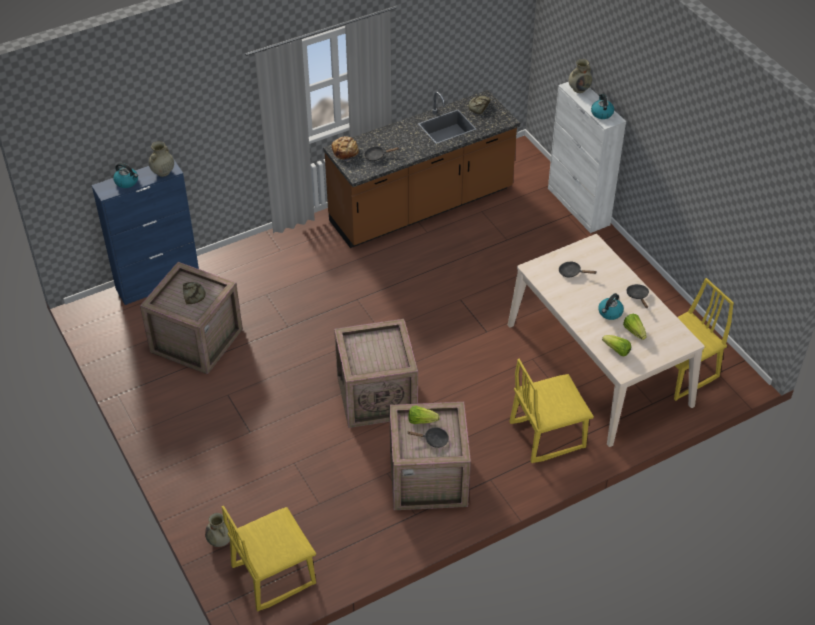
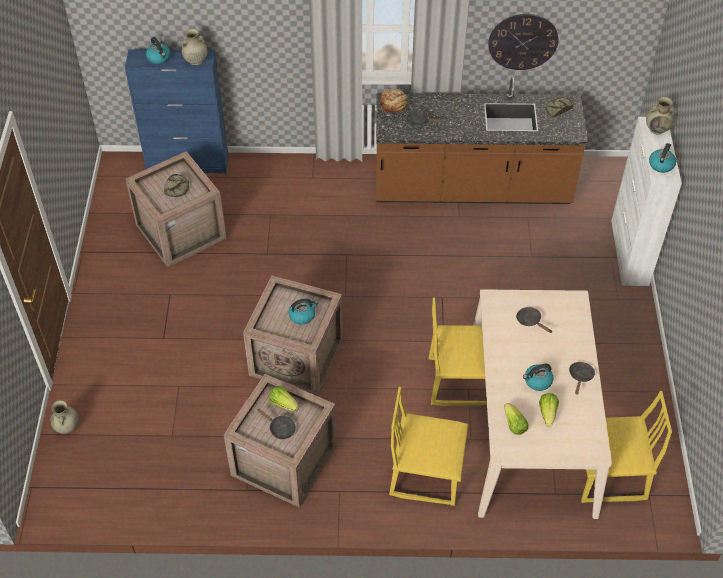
camera: 30 degrees right, 5 degrees up
(273, 574) = (86, 482): yellow chair -> yellow chair (460, 380)
(383, 348) = (302, 315): none -> kettle
(432, 59) = (523, 41): none -> wall clock

